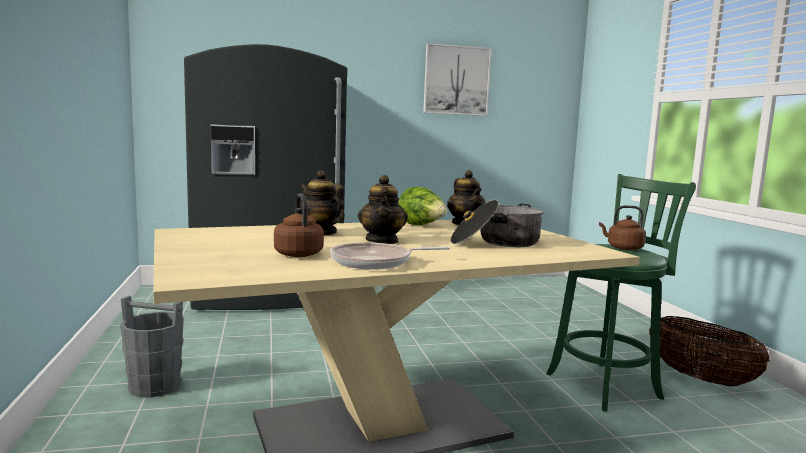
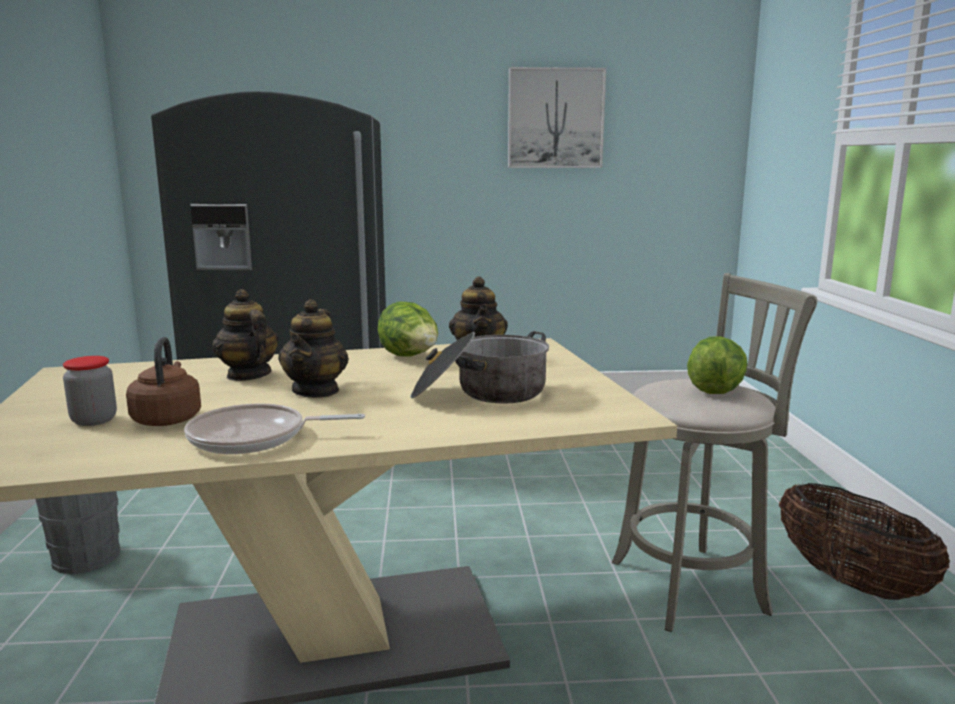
camera: 10 degrees right, 5 degrees up
(244, 254) = (94, 420): none -> jar
(607, 385) = (695, 585): green stool -> grey stool
(623, 248) = (715, 389): brown kettle -> lettuce

